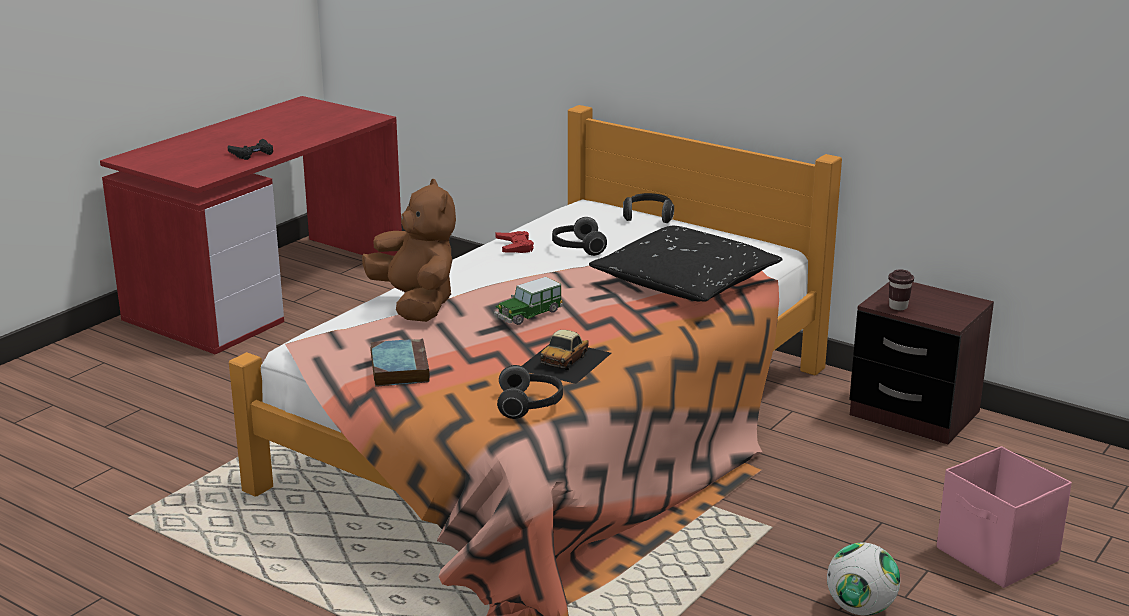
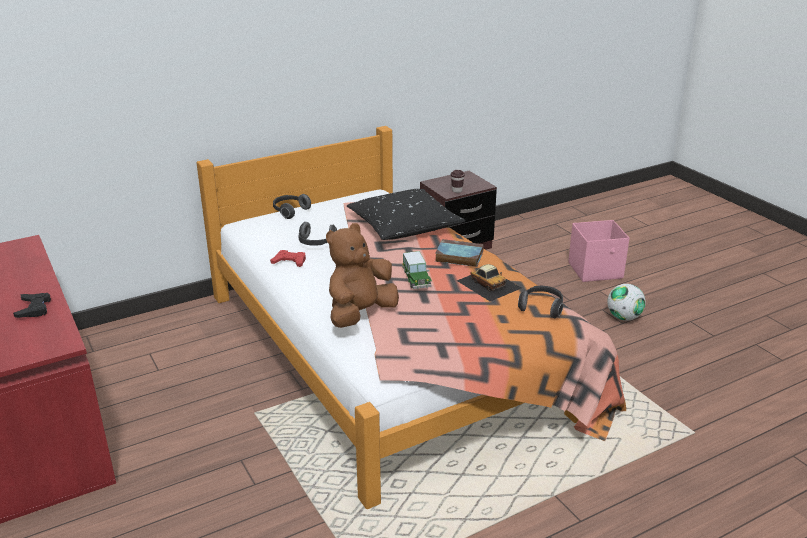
camera: 65 degrees left, 5 degrees up
(399, 368) = (458, 341): book -> book (458, 256)
(416, 304) = (360, 314): brown plush toy -> brown plush toy turned 45 degrees counterclockwise

